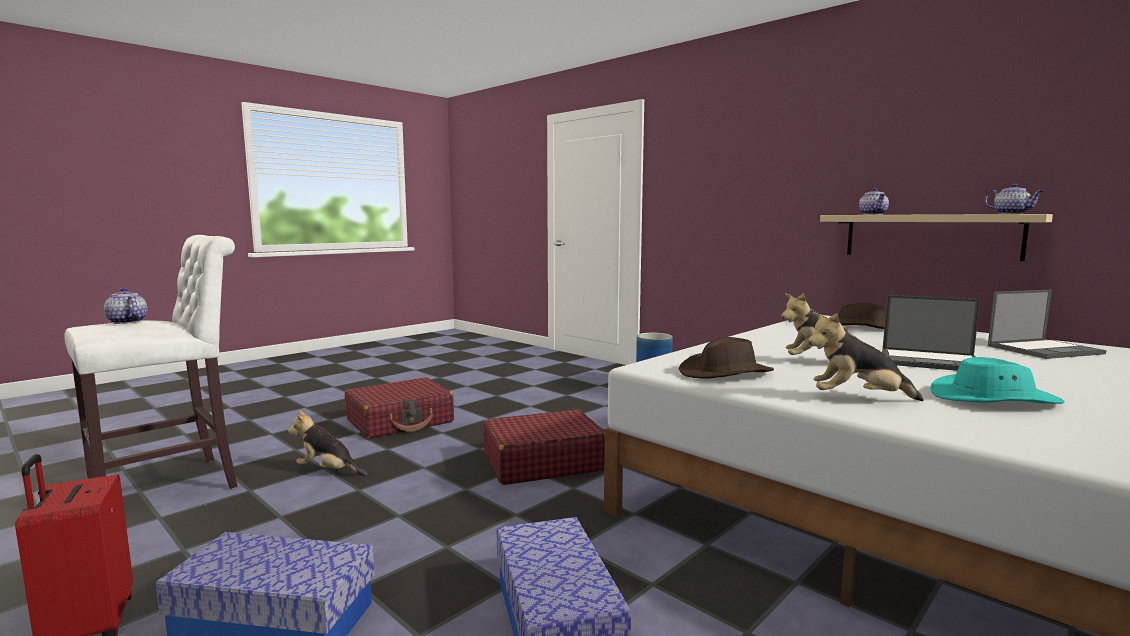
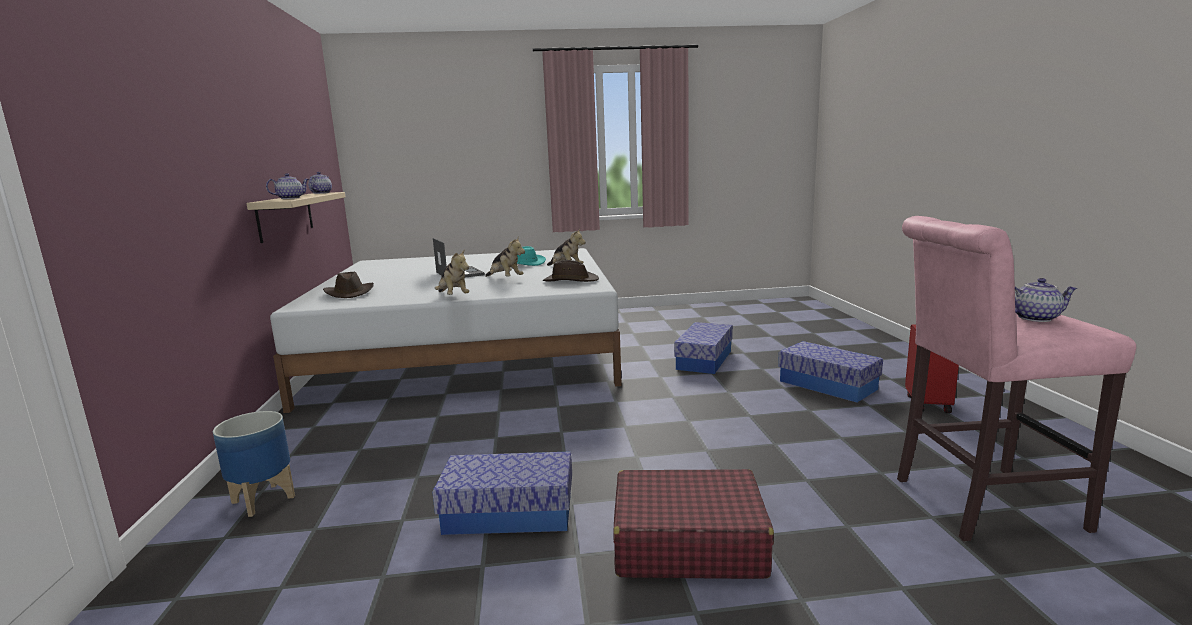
camera: 140 degrees left, 5 degrees up
(126, 322) = (1035, 318): teapot -> teapot turned 75 degrees counterclockwise
(173, 486) = (977, 504): white stool -> pink stool
(328, 471) = (802, 473): plush toy -> plush toy (453, 297)
(517, 408) = (508, 513): none -> storage box
(542, 462) = (605, 425): red suitcase -> none
(1045, 349) = (382, 271): laptop -> none

